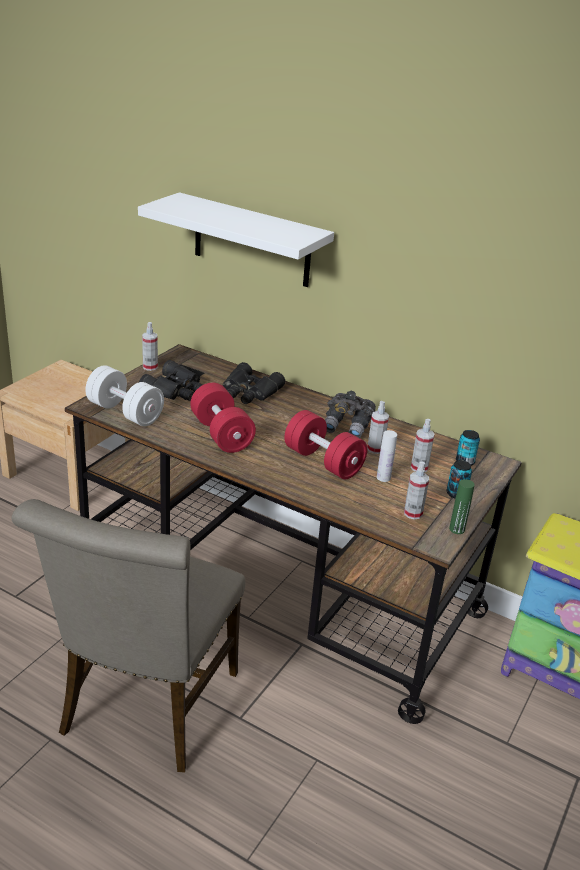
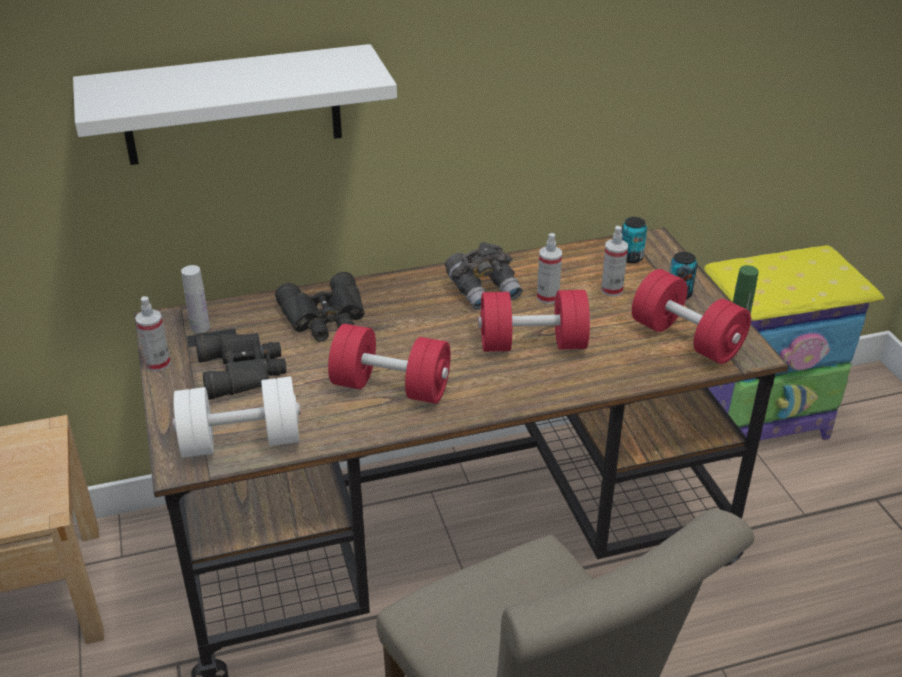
camera: 45 degrees left, 5 degrees up
(383, 477) = (605, 322): white bottle -> white bottle (200, 327)
(413, 513) = (686, 339): spray bottle -> red dumbbell

